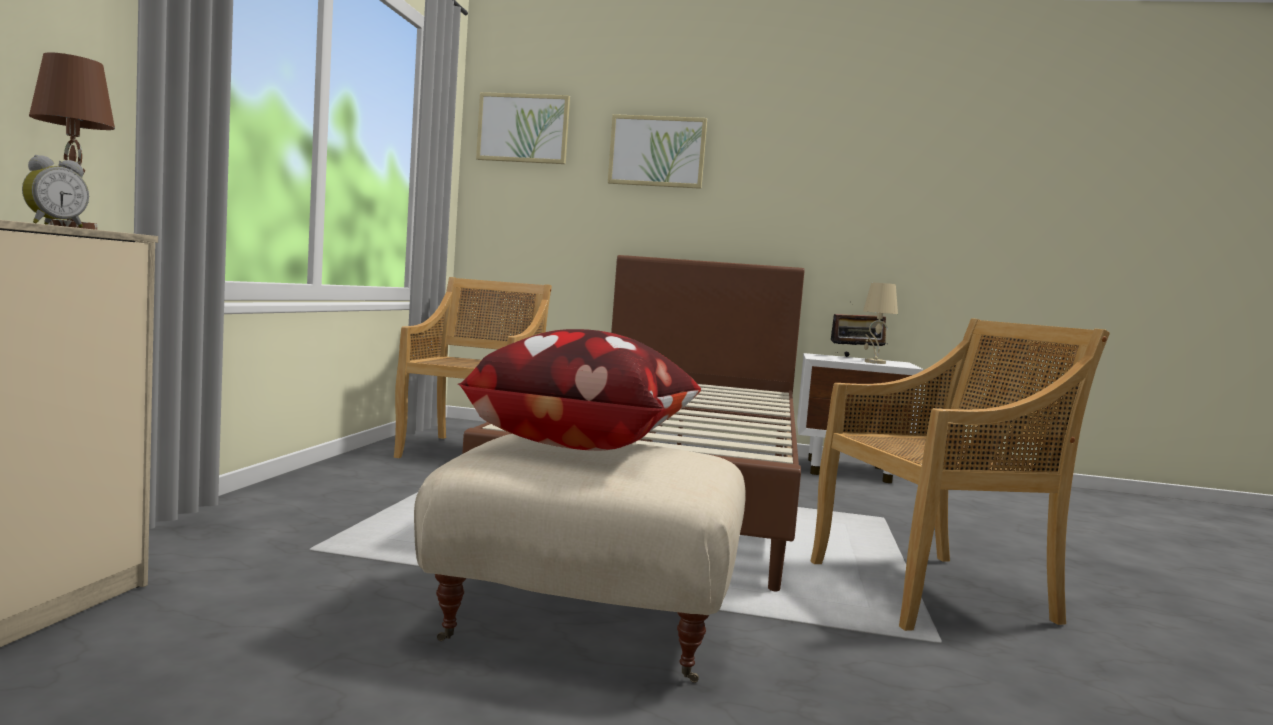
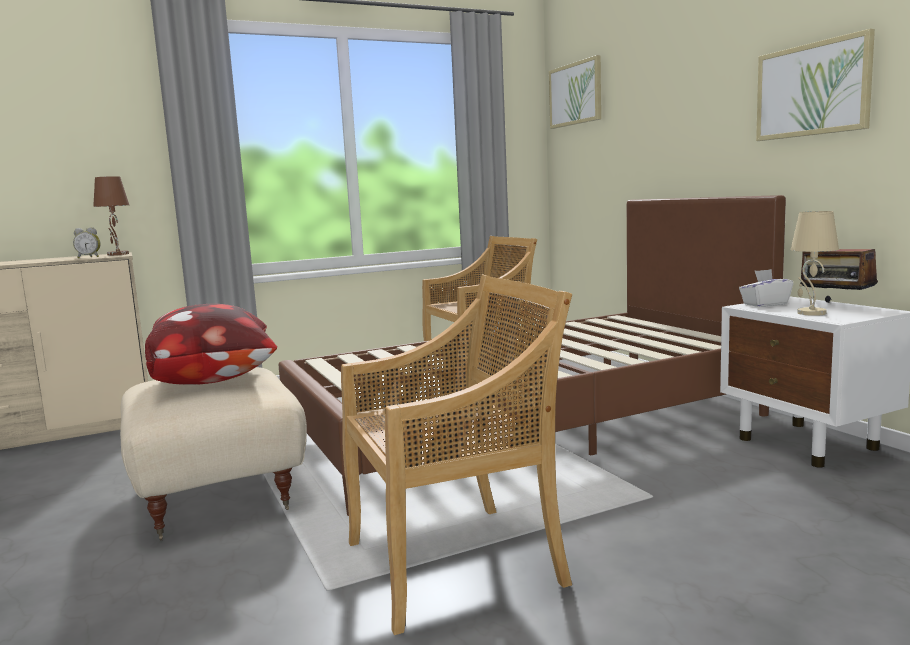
camera: 55 degrees right, 5 degrees up
(657, 151) = (660, 89): picture -> picture (812, 90)
(821, 357) = (764, 304): none -> white tissue box
(932, 592) = (456, 562): beige chair -> beige chair turned 60 degrees counterclockwise

